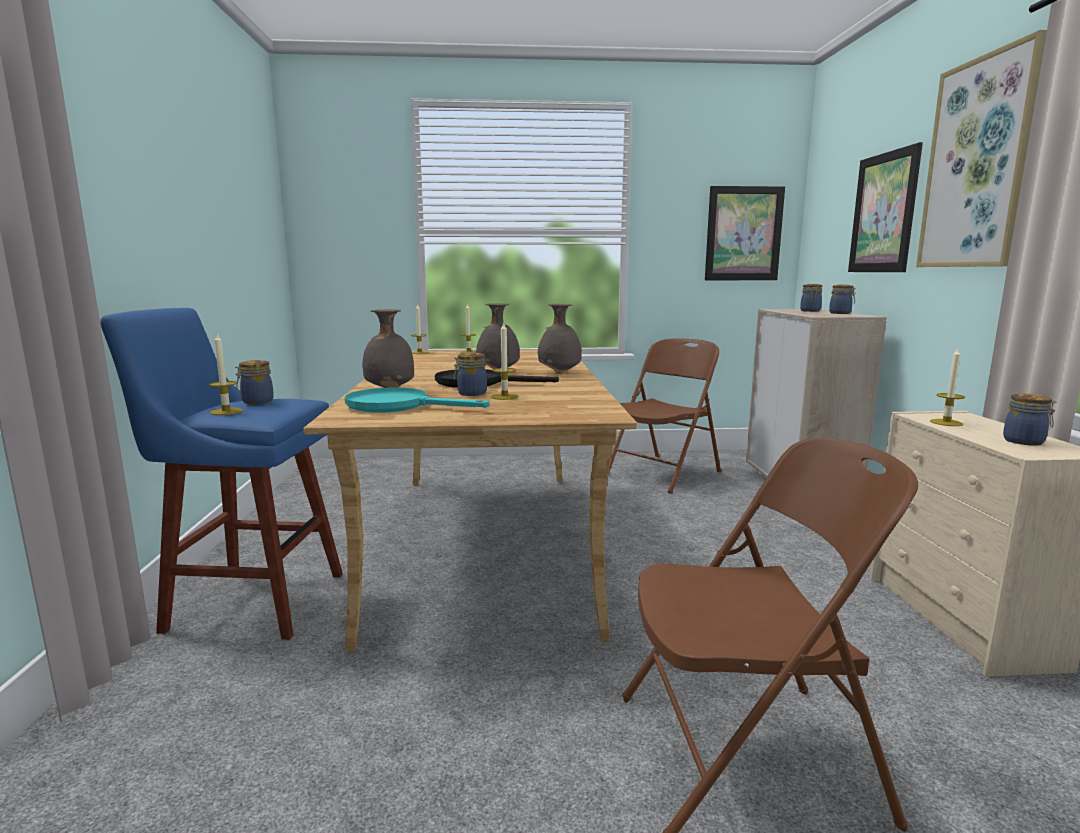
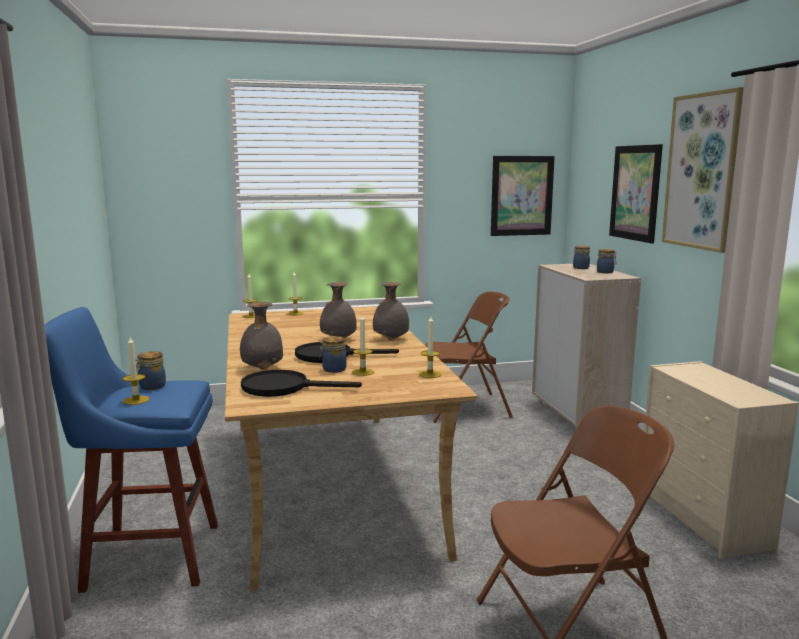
camera: 10 degrees left, 0 degrees up
(398, 406) = (284, 388): turquoise frying pan -> black frying pan
(663, 473) = (464, 408): brown chair -> brown chair turned 45 degrees clockwise
(946, 422) = (688, 374): candle -> candle (430, 374)
(1025, 442) = (739, 391): jar -> none

